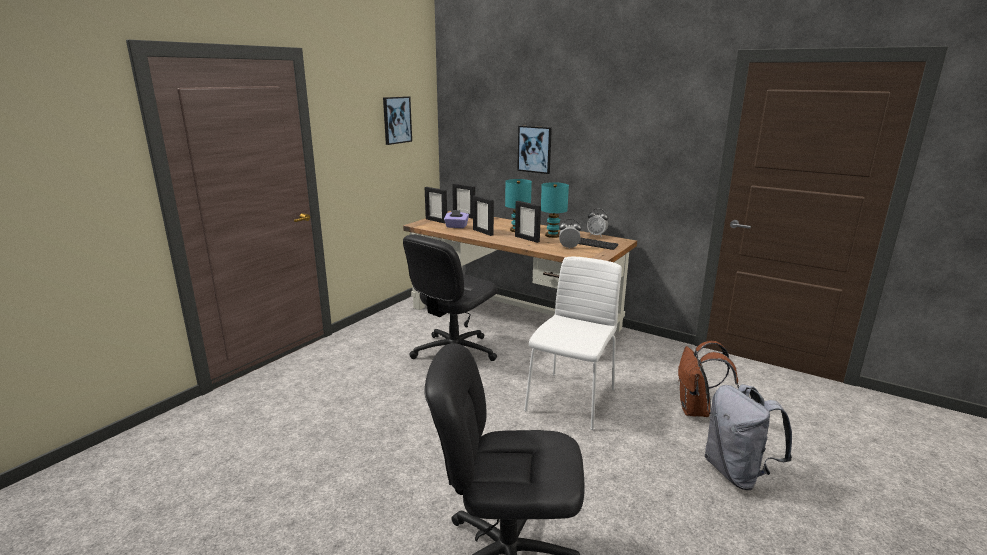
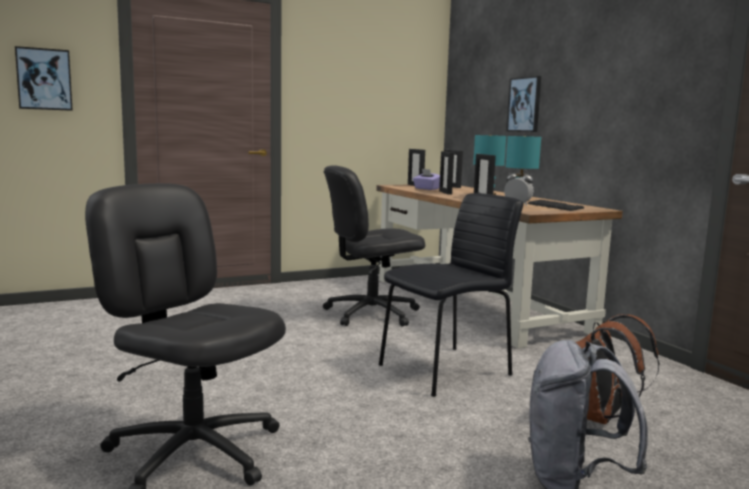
camera: 30 degrees right, 10 degrees down
(396, 120) = (388, 76): picture -> picture (44, 79)
(572, 397) = (448, 369): white chair -> black chair
(596, 235) = (575, 204): alarm clock -> none

